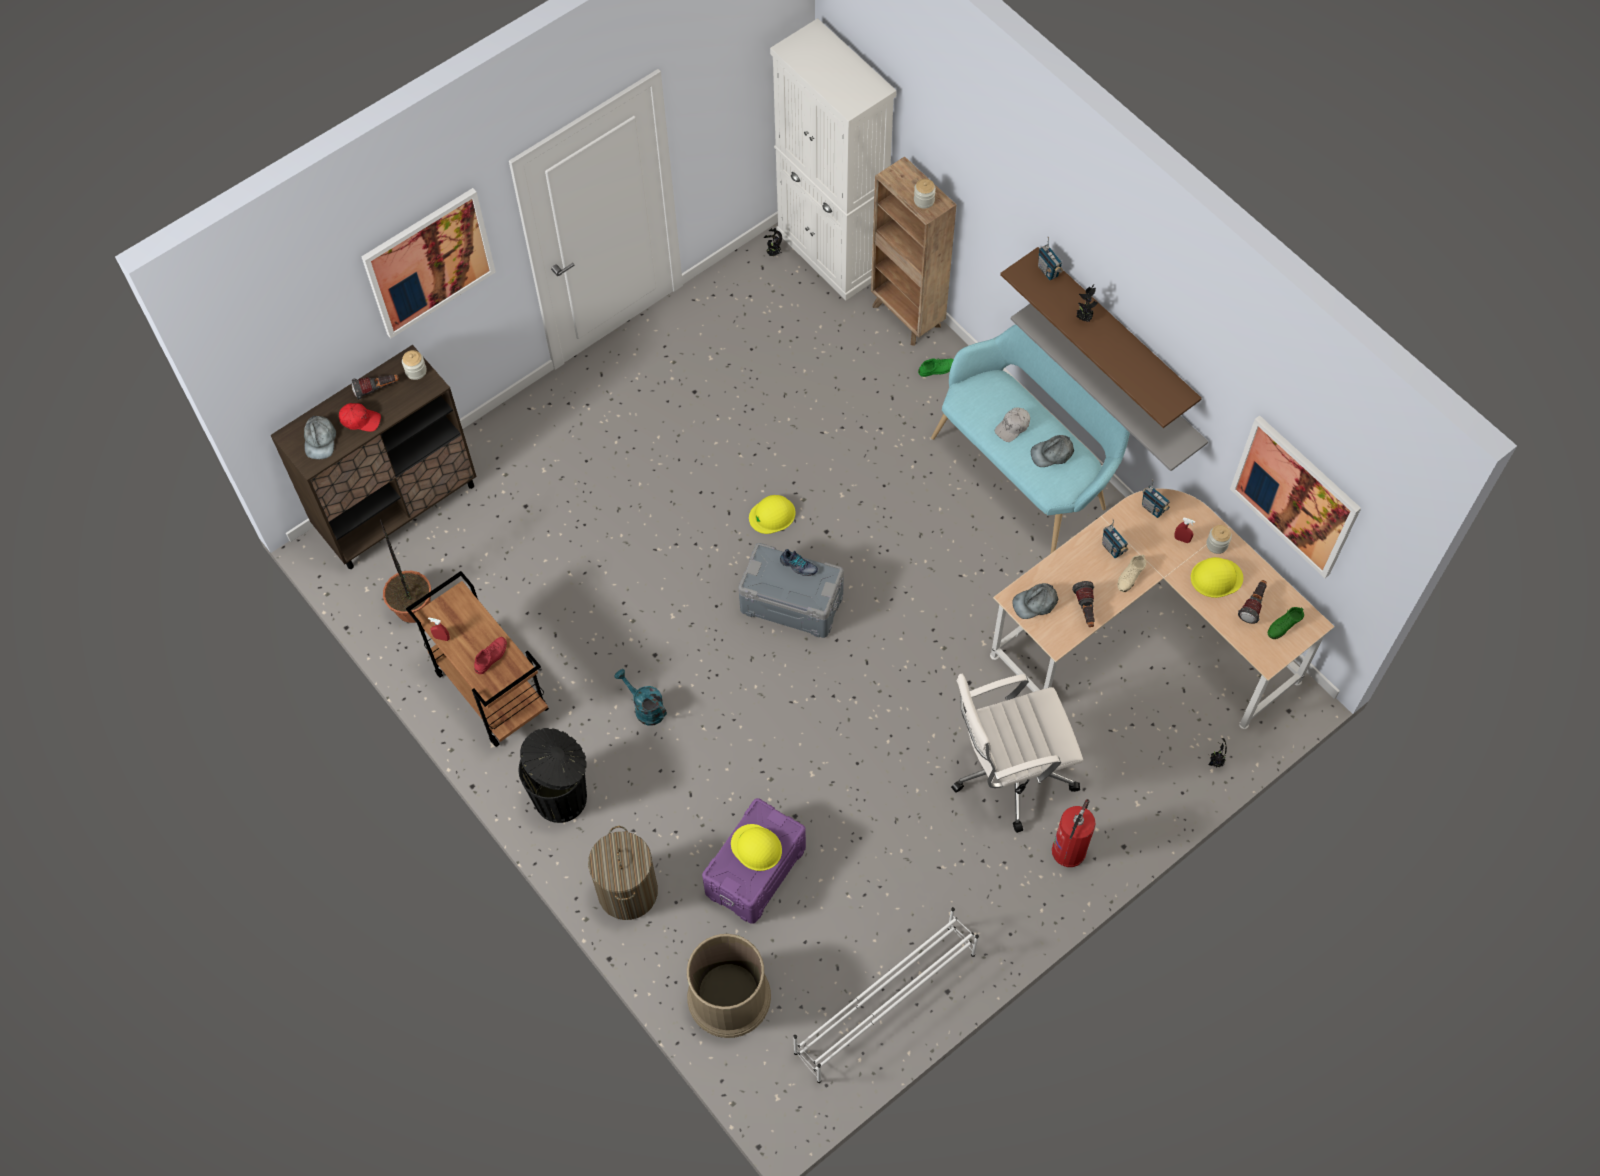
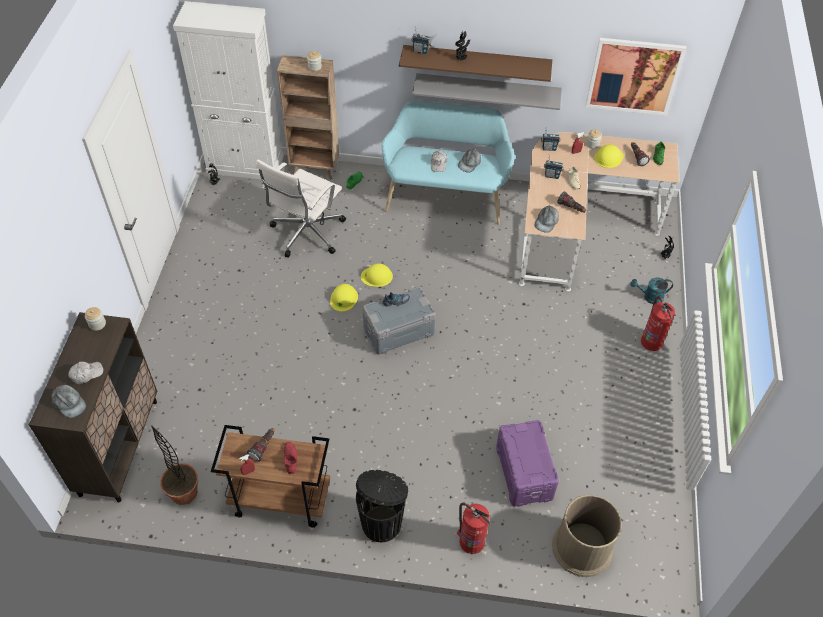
camera: 45 degrees left, 10 degrees down
(360, 420) = (86, 374): red cap -> white cap
(377, 389) = (81, 350): flashlight -> flashlight (264, 447)
(429, 262) = (67, 238): picture -> none
(628, 891) = (471, 541): laundry basket -> fire extinguisher
(645, 708) = (378, 439): turquoise watering can -> turquoise watering can (649, 297)
(756, 847) = (527, 450): yellow hard hat -> yellow hard hat (377, 276)
(884, 1003) = (656, 482): white shoe rack -> none
(1009, 771) = (586, 328): white office chair -> white office chair (306, 233)

